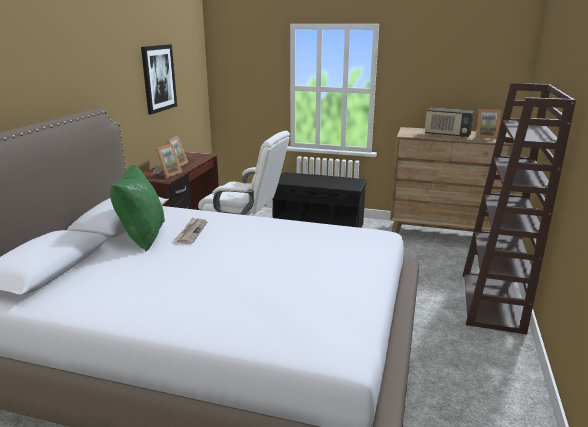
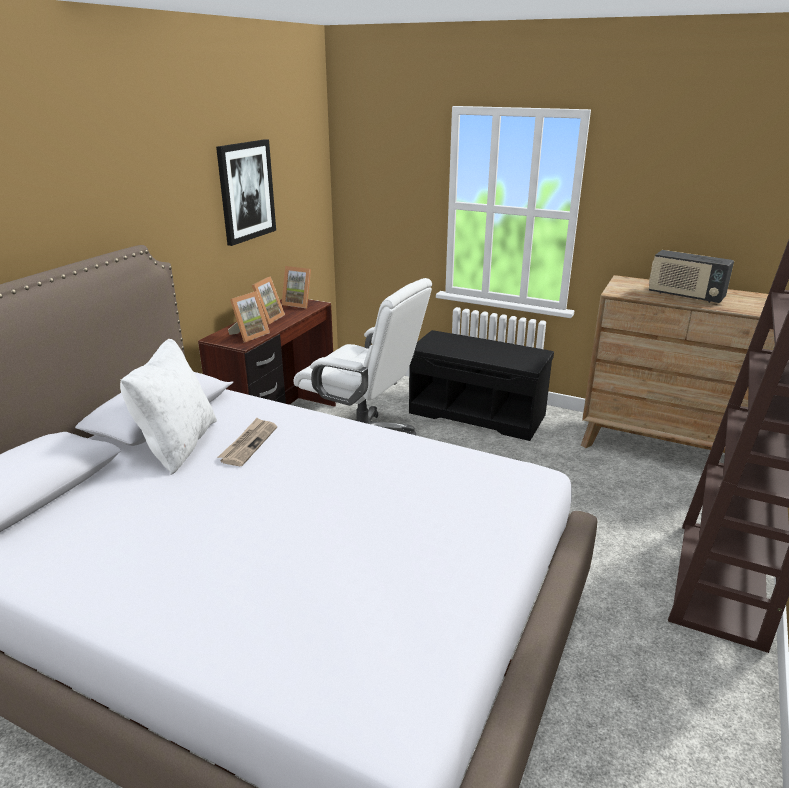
camera: 10 degrees right, 5 degrees up
(142, 236) = (177, 445): green pillow -> white pillow
(485, 137) = (750, 303): picture frame -> picture frame (299, 304)

